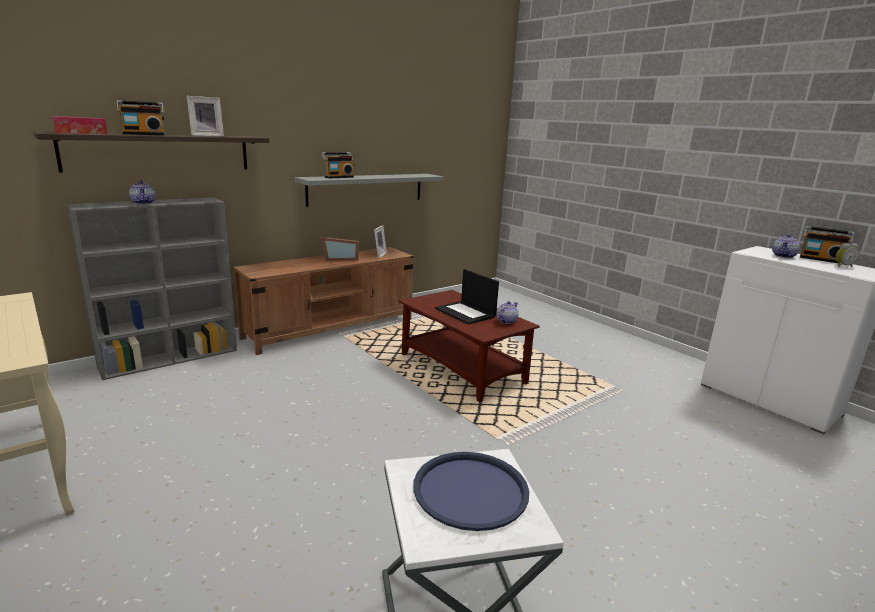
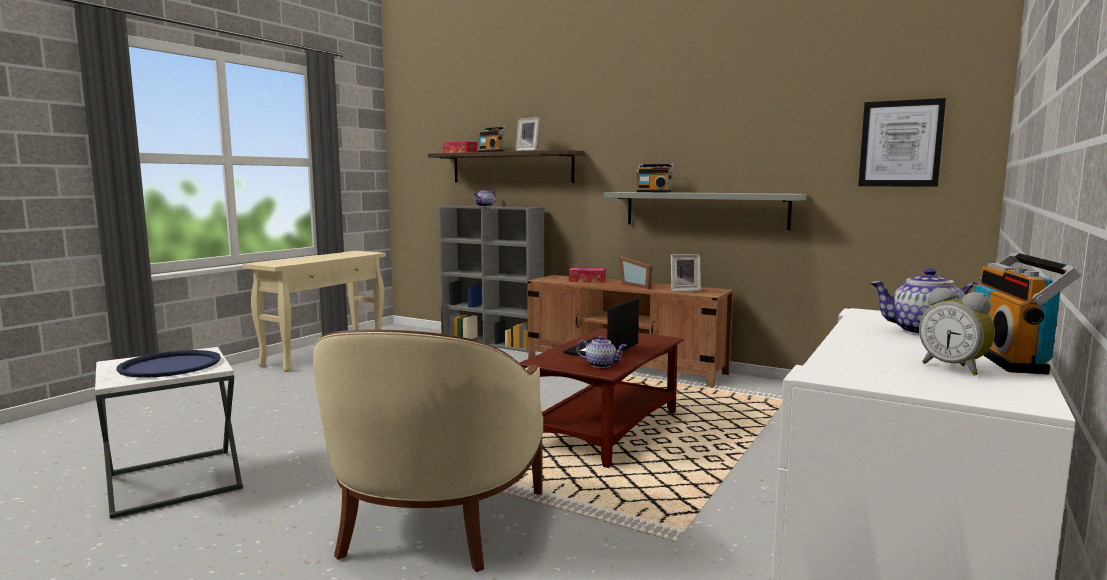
camera: 70 degrees right, 10 degrees down
(292, 265) = (587, 280): none -> tissue box
(470, 141) = (900, 143): none -> picture
(588, 458) = (434, 522): none -> beige armchair

